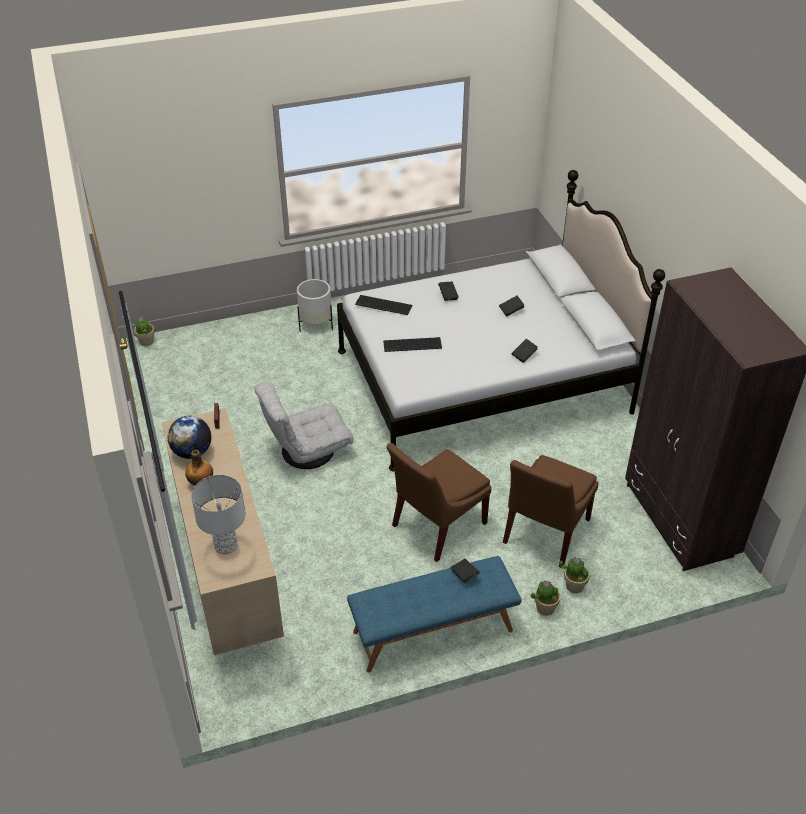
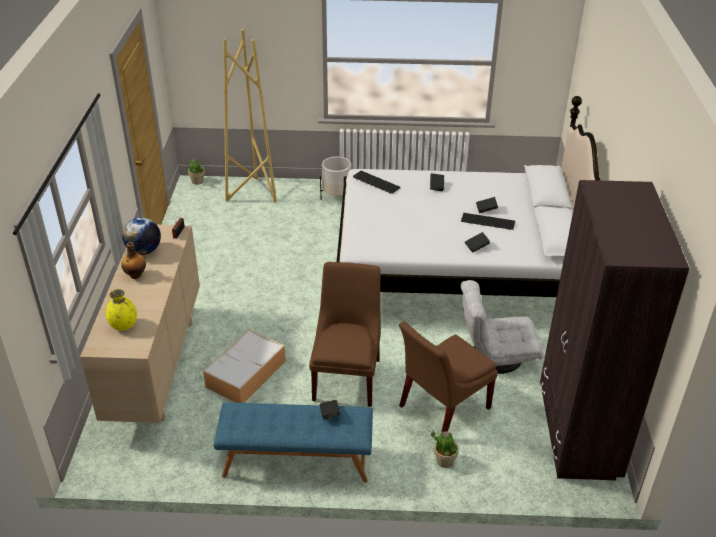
camera: 20 degrees right, 5 degrees down
(220, 342) = (253, 193): none -> yellow clothes rack
(226, 545) = (124, 325): white table lamp -> yellow vase
(308, 450) = (275, 289): grey armchair -> grey armchair (497, 355)
(330, 555) = (245, 374): none -> storage box
(413, 345) = (383, 217): keyboard -> keyboard (488, 222)
(436, 526) = (347, 376): brown chair -> brown chair turned 120 degrees clockwise
(545, 608) = (407, 471): potted plant -> none

